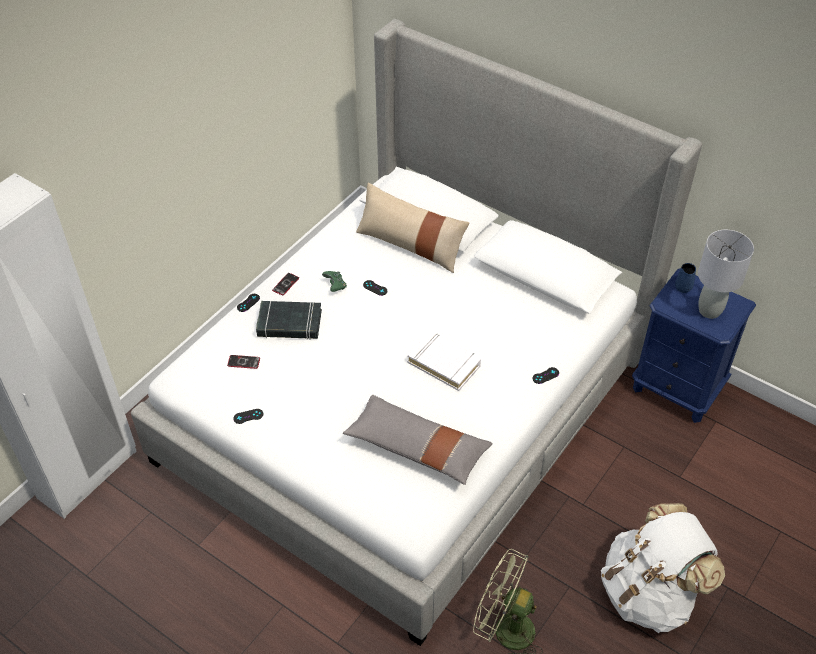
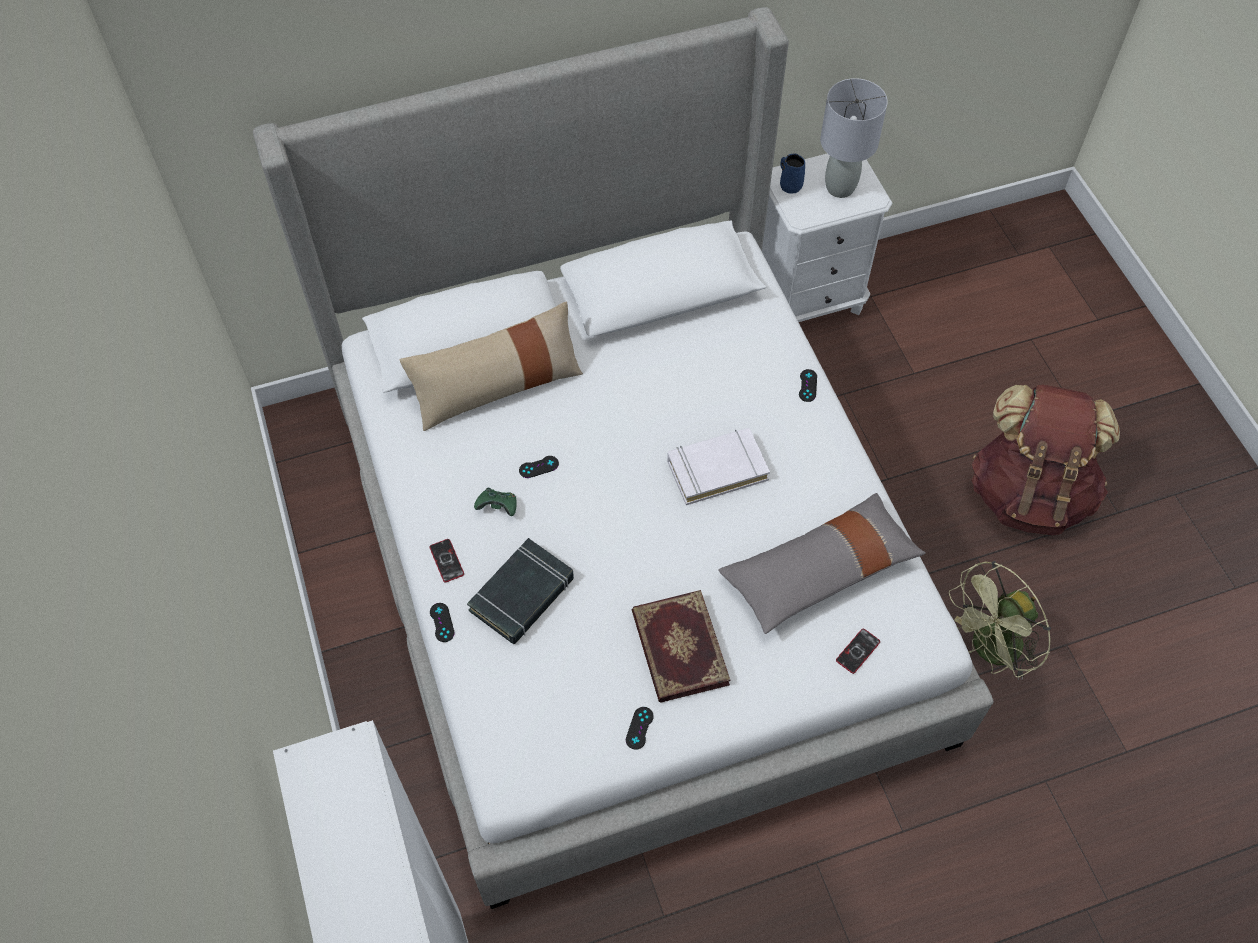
camera: 55 degrees left, 10 degrees up
(243, 362) = (547, 684): phone -> phone (857, 651)
(310, 407) = (678, 648): none -> book
(649, 593) = (1028, 493): white backpack -> brown backpack
(677, 389) = (807, 298): blue nightstand -> white nightstand

